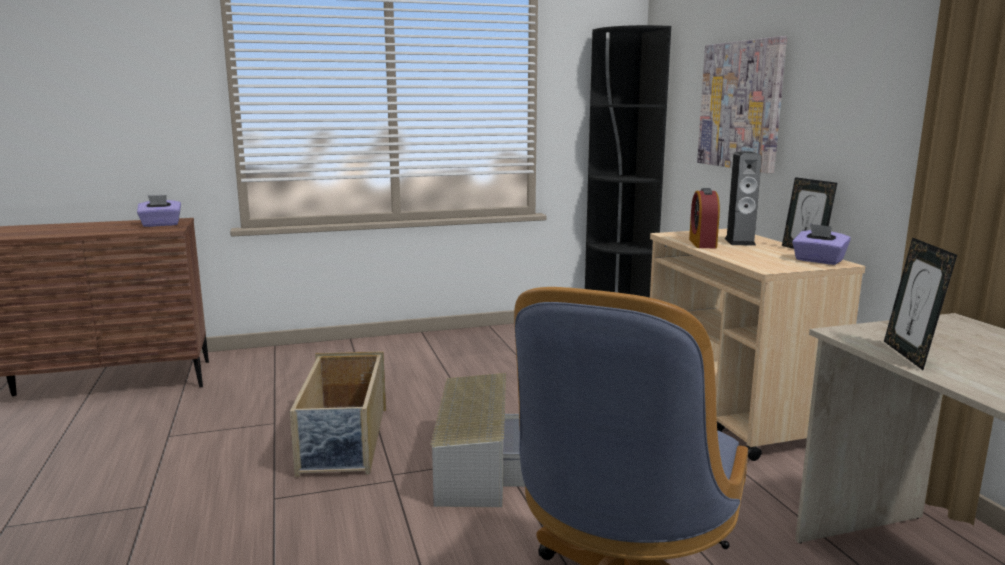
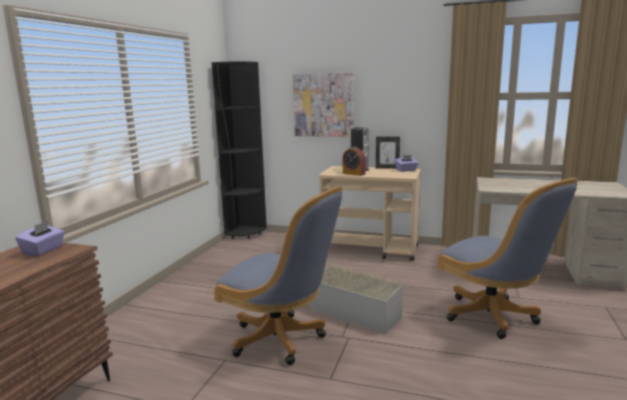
camera: 55 degrees left, 0 degrees up
(343, 441) = (284, 341): beige storage box -> blue office chair
(909, 355) = (515, 189): picture frame -> none

